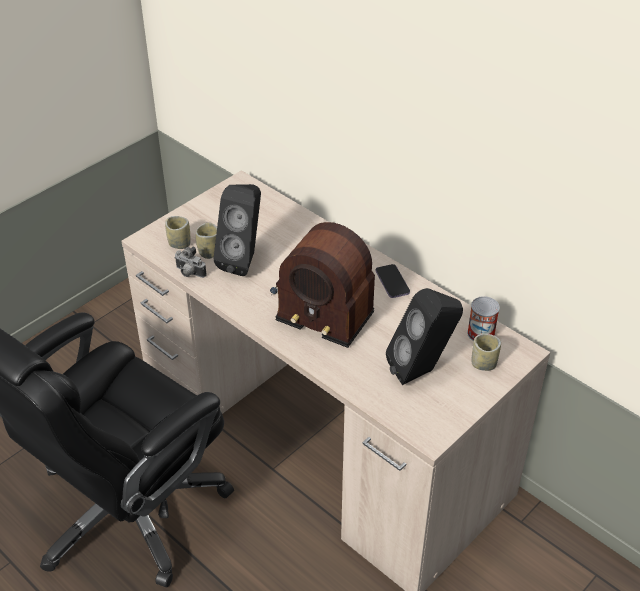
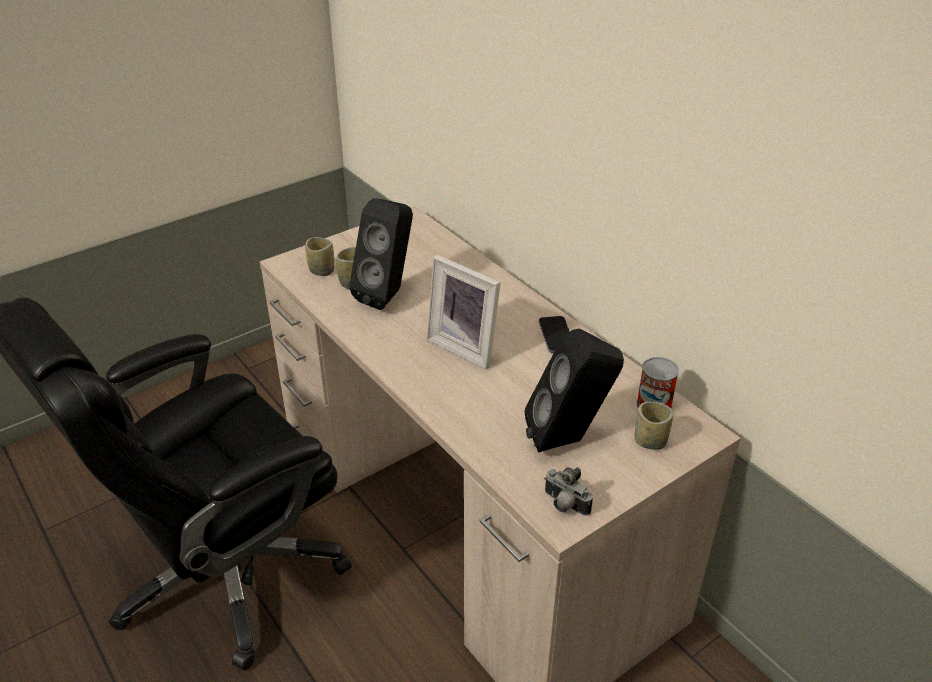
camera: 10 degrees right, 5 degrees down
(189, 273) = (322, 301): camera -> camera (564, 505)
(322, 300) = (466, 346): radio -> picture frame

